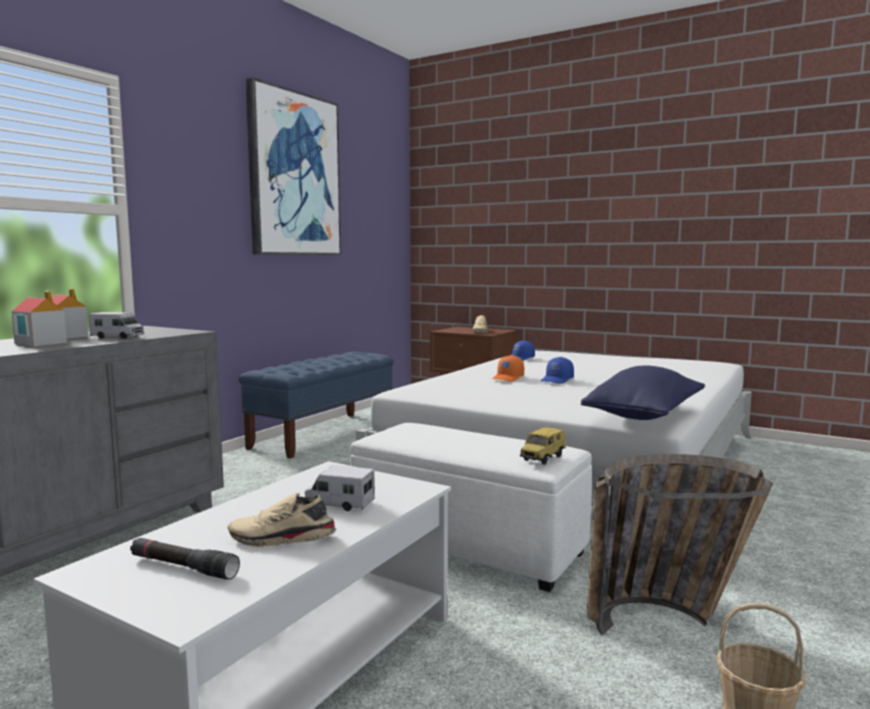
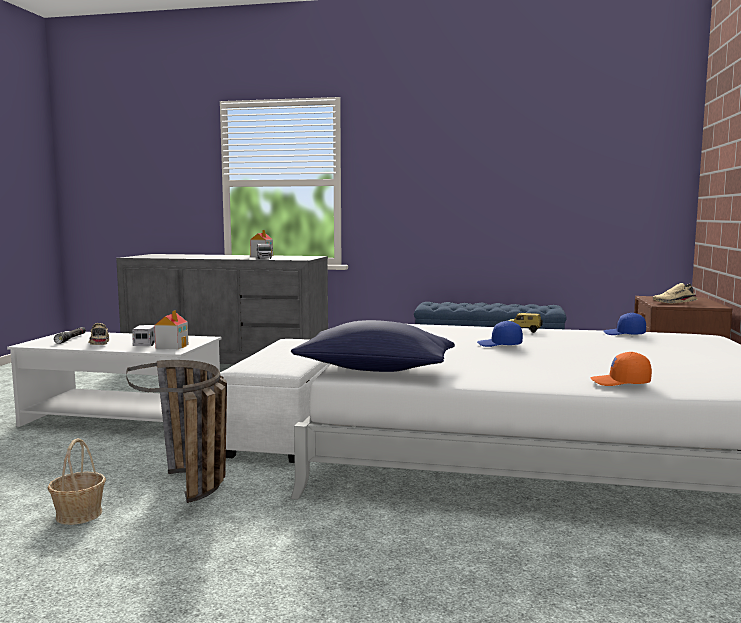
camera: 70 degrees right, 0 degrees up
(40, 343) = (233, 257): toy house -> toy house (172, 346)
(294, 175) = (499, 139): picture -> none
(508, 378) = (485, 335): orange cap -> orange cap (620, 383)
(543, 459) = (252, 365): toy car -> toy car (523, 331)

